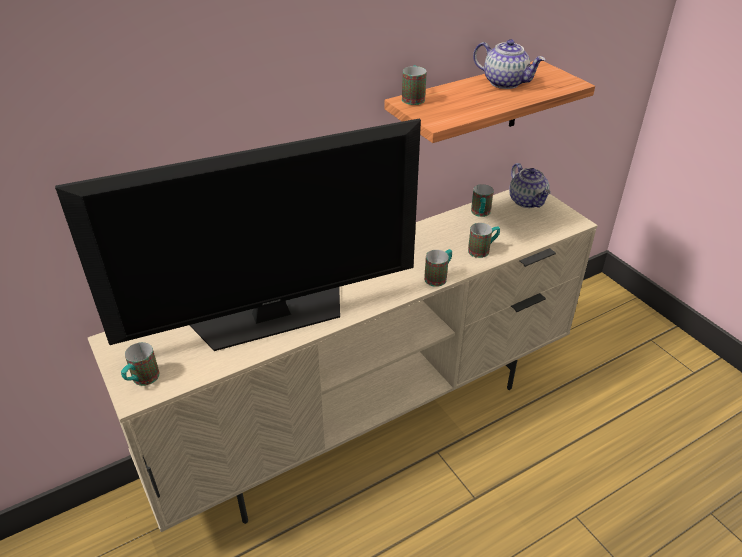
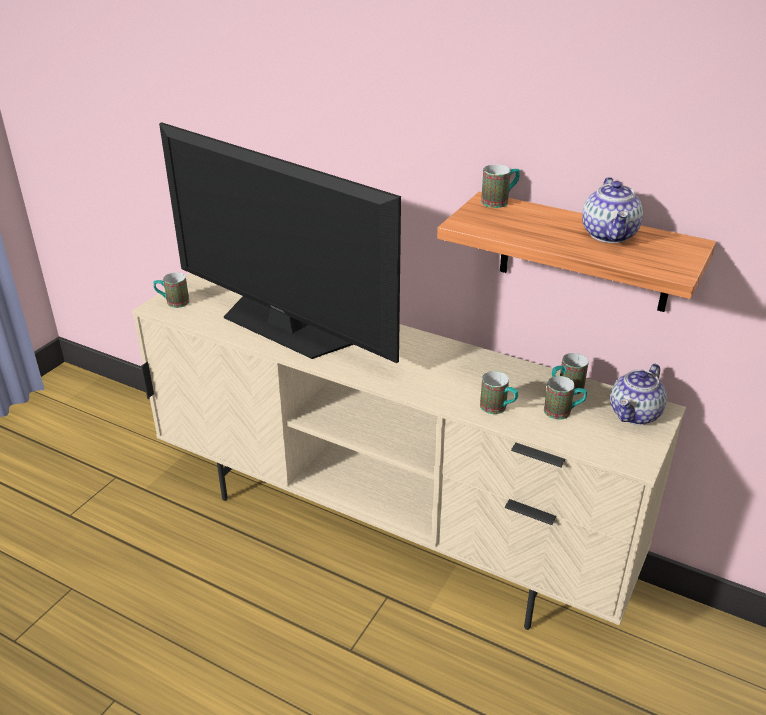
camera: 60 degrees right, 5 degrees down
(438, 277) = (422, 394): mug -> mug (563, 412)

